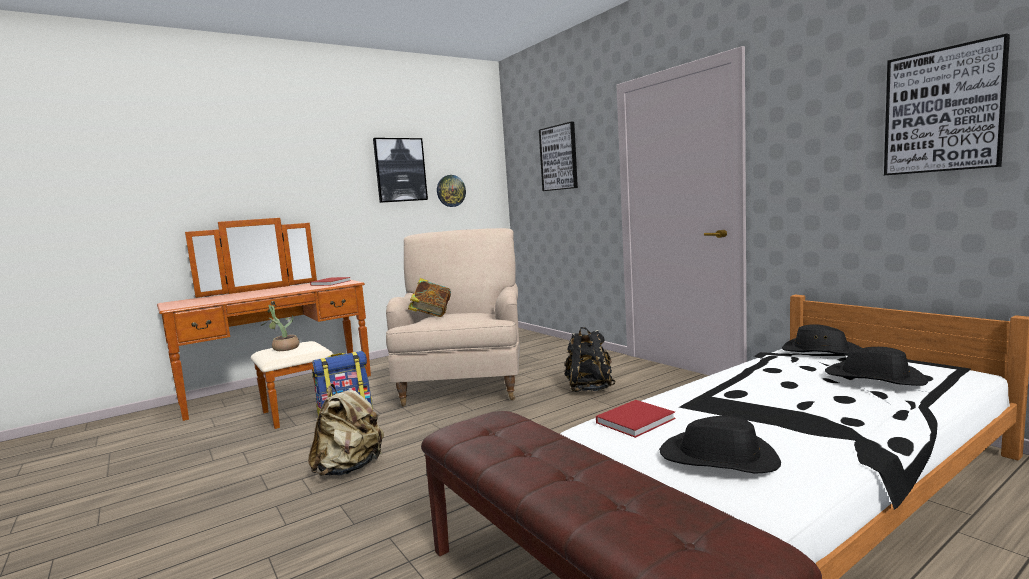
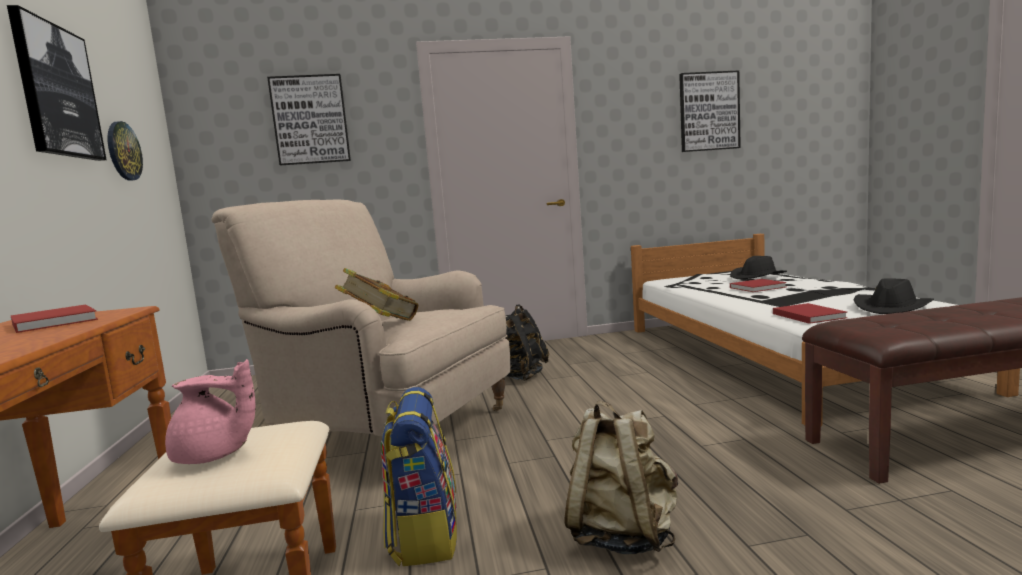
camera: 65 degrees left, 0 degrees up
(283, 348) = (214, 456): potted plant -> pink teapot
(791, 387) = (759, 287): none -> red book
(821, 351) = (685, 278): black hat -> none

